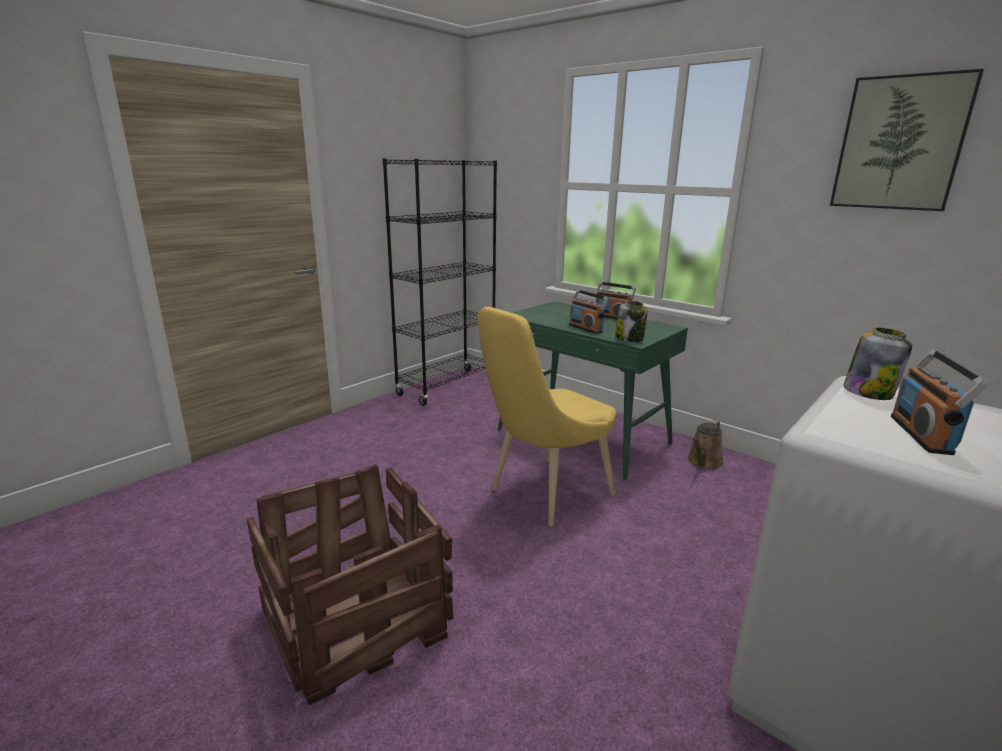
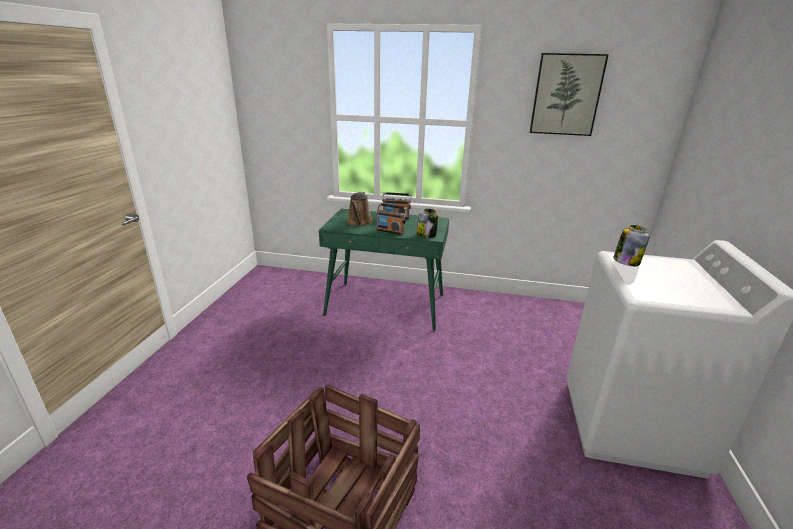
camera: 30 degrees left, 5 degrees up
(447, 386) = (254, 288): black bookcase -> none
(544, 494) = (394, 358): yellow chair -> none
(703, 462) = (468, 303): brown watering can -> brown watering can (359, 222)
(922, 435) = (675, 285): radio -> none

